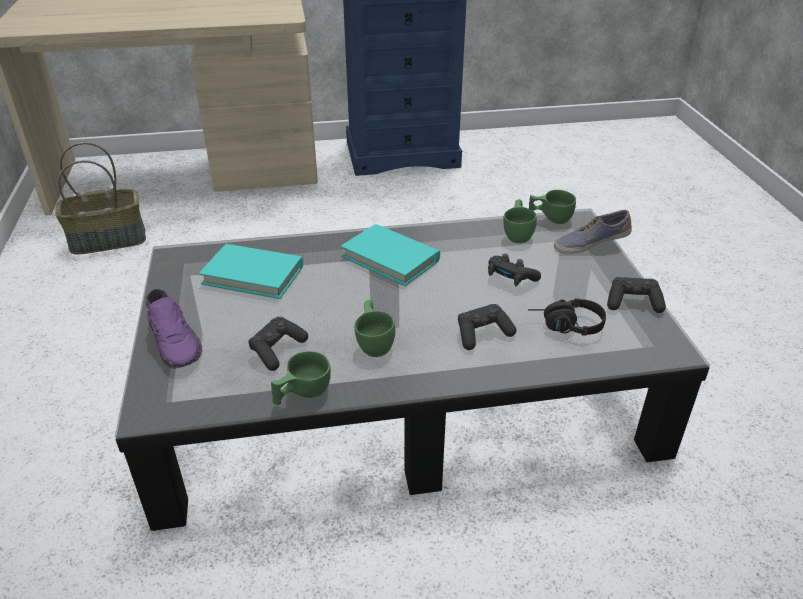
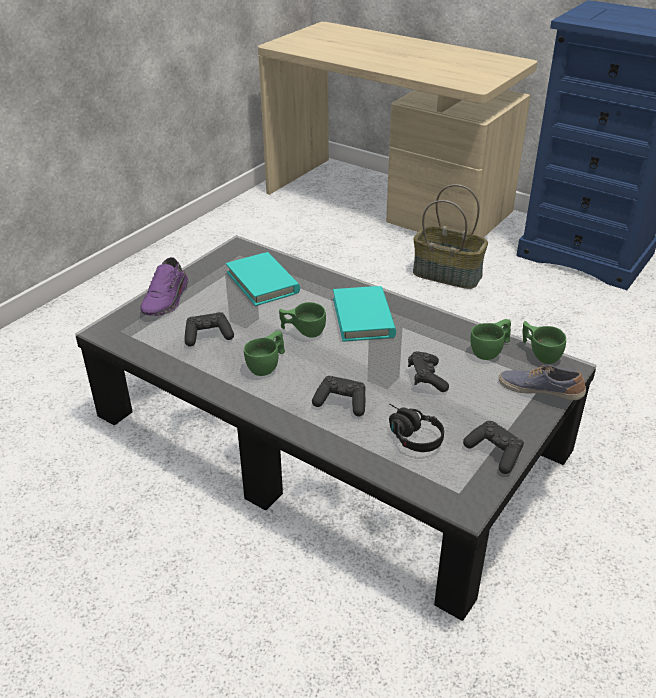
camera: 45 degrees right, 0 degrees up
(109, 240) = (281, 227): basket -> basket (448, 274)
(301, 394) = (183, 369): green cup -> green cup (303, 331)

